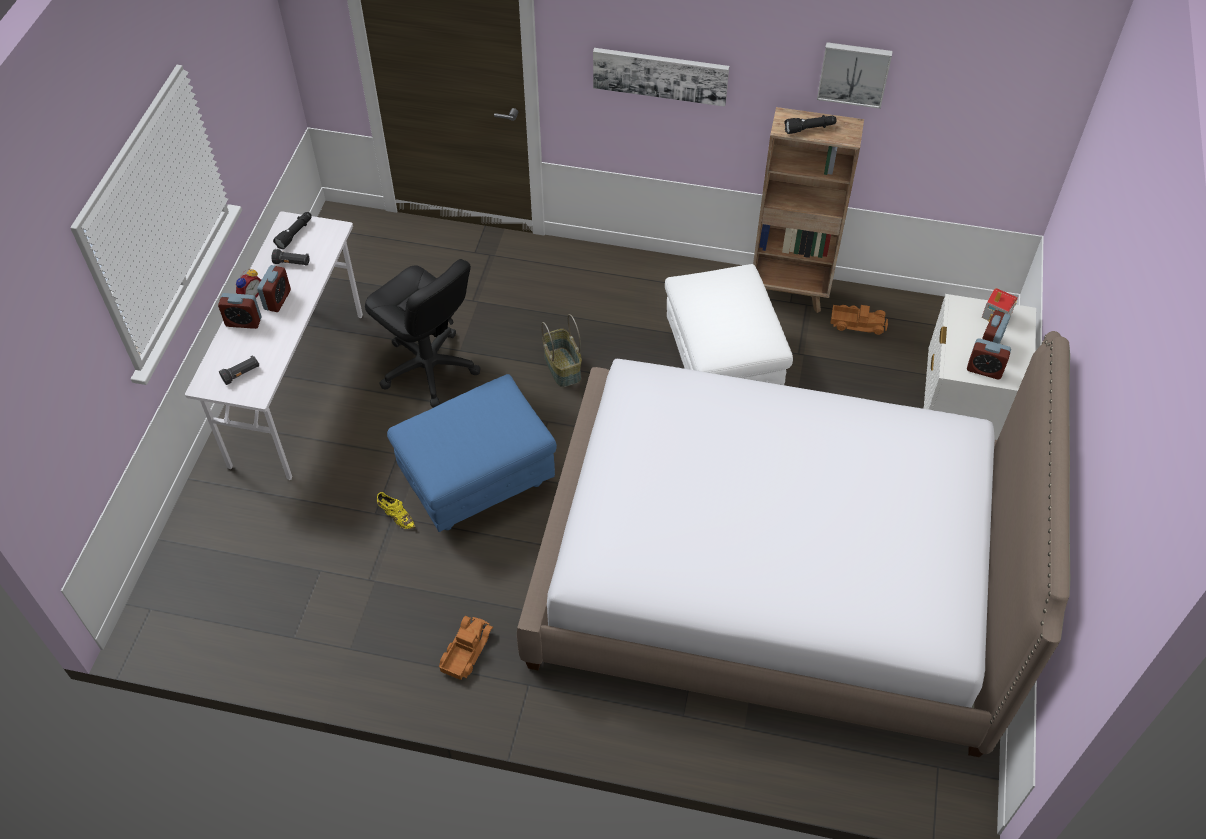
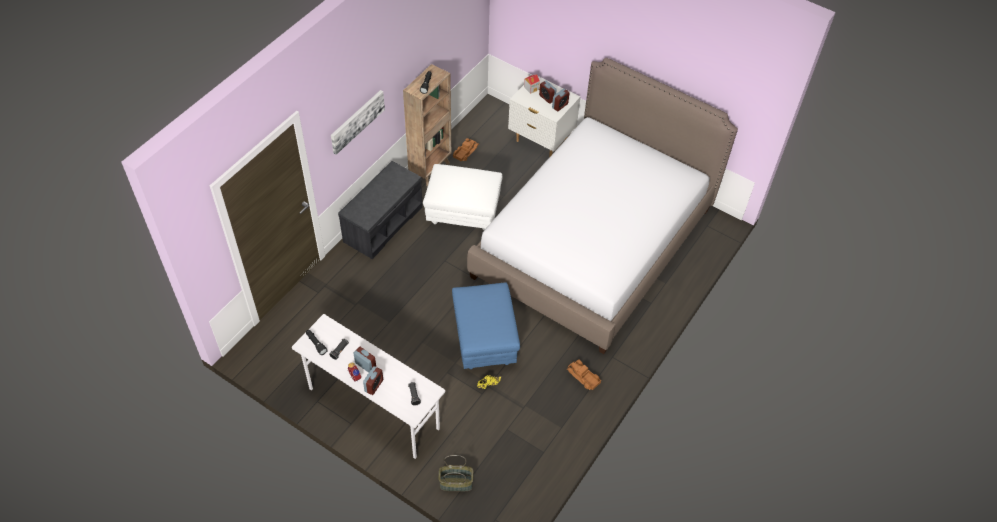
camera: 70 degrees left, 0 degrees up
(428, 368) = (394, 340): black office chair -> none
(563, 367) = (427, 279): basket -> basket (456, 482)
(642, 276) = (383, 223): none -> grey bench
(854, 73) = (421, 48): picture -> none

